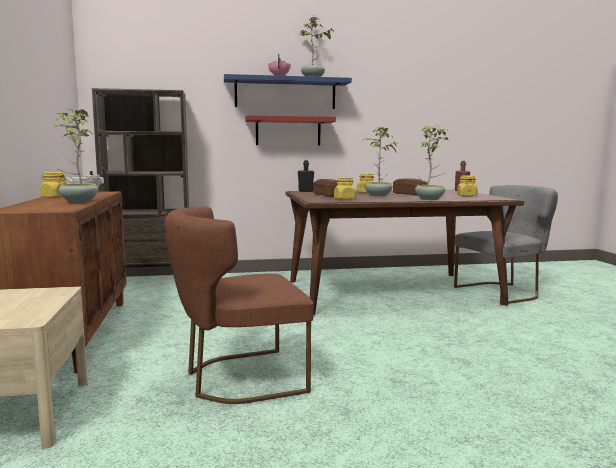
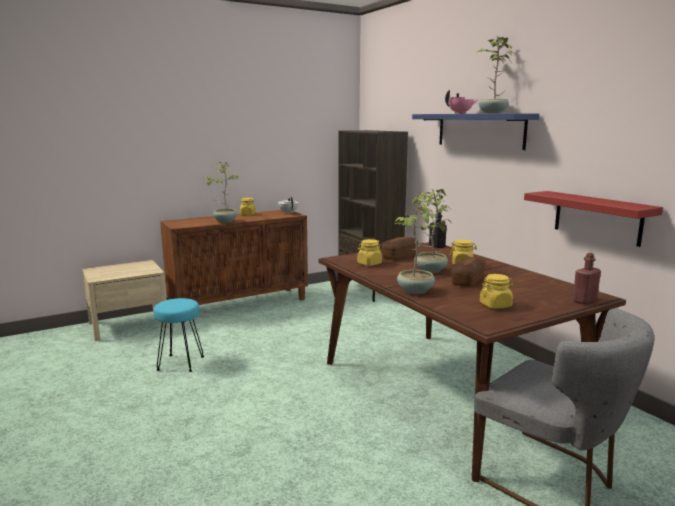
camera: 70 degrees right, 5 degrees up
(238, 378) = (181, 363): brown chair -> turquoise stool
(288, 131) = (479, 174): red shelf -> red shelf (597, 217)

